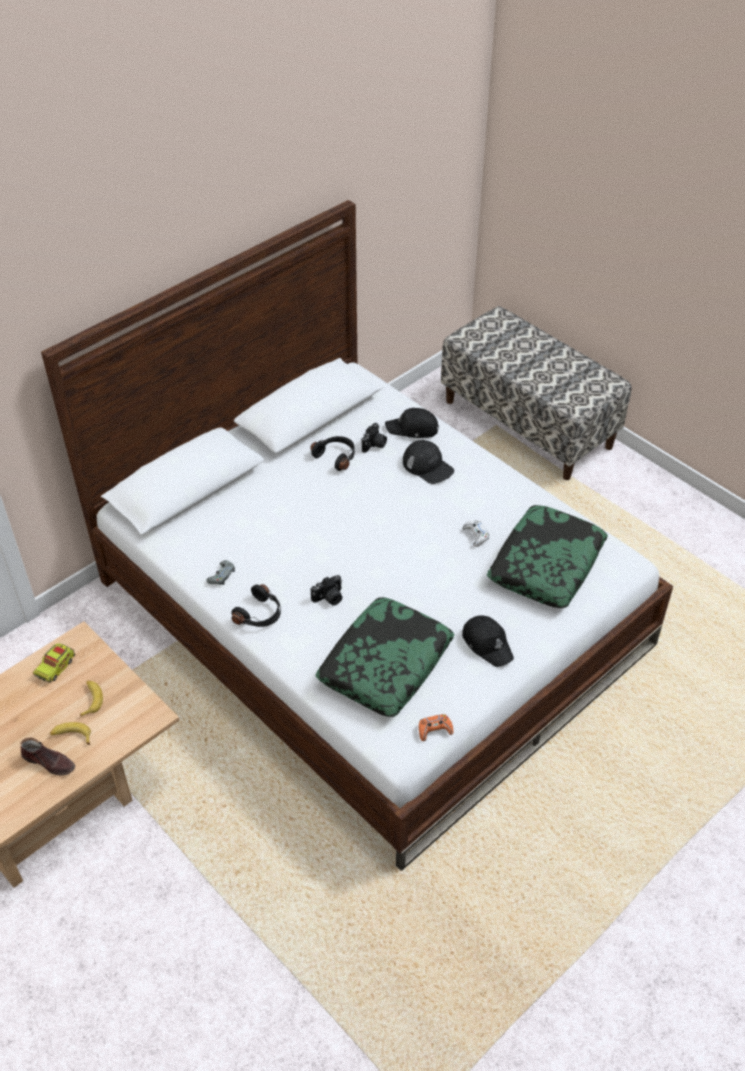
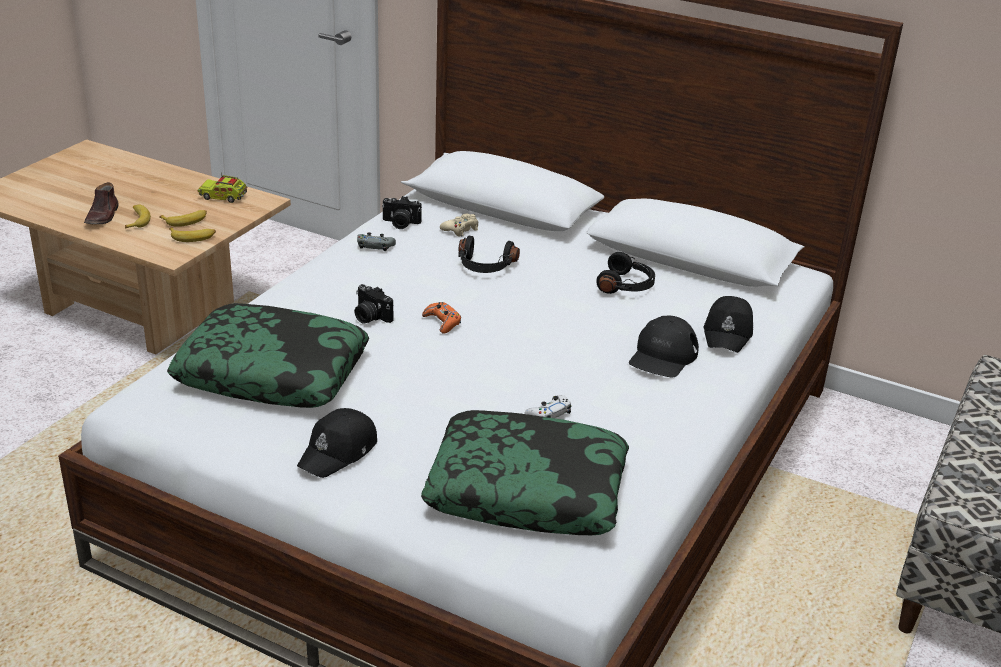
camera: 70 degrees right, 15 degrees down
(125, 697) = (193, 237): none -> banana
(216, 521) = (460, 229): none -> beige game controller
(260, 615) = (325, 278): black headphones -> black headphones (485, 267)
(374, 445) = (671, 309): camera -> camera (400, 224)
(413, 429) = (728, 333): black cap -> black cap turned 150 degrees counterclockwise
(434, 730) = (171, 427): orange game controller -> orange game controller (442, 322)

